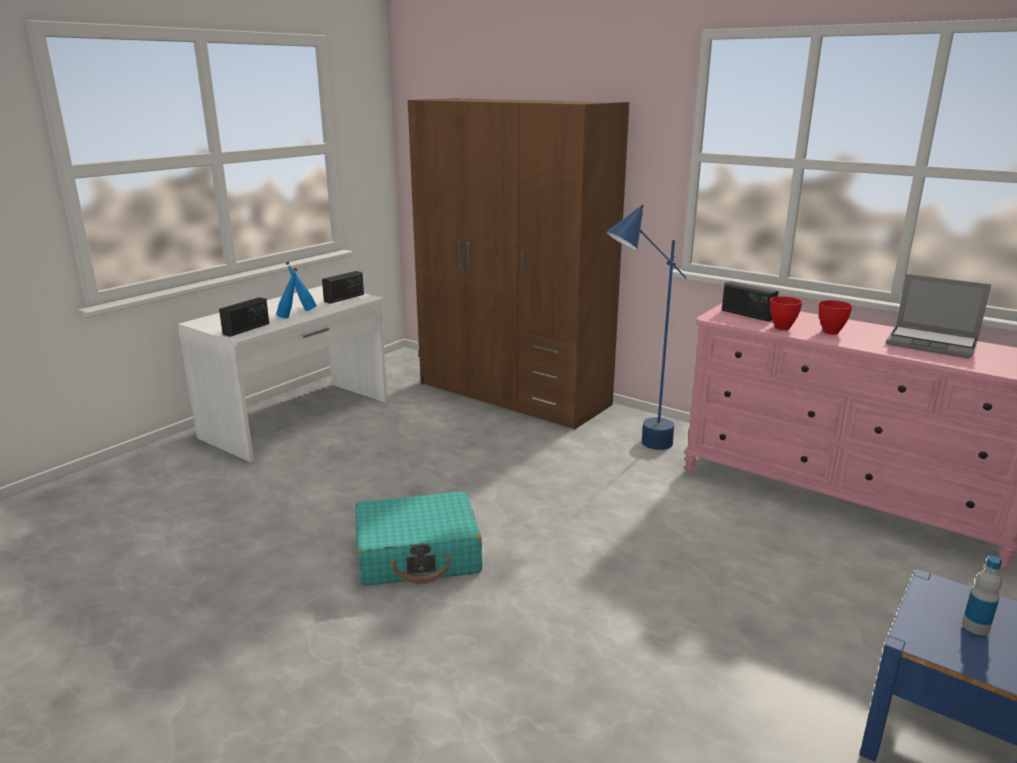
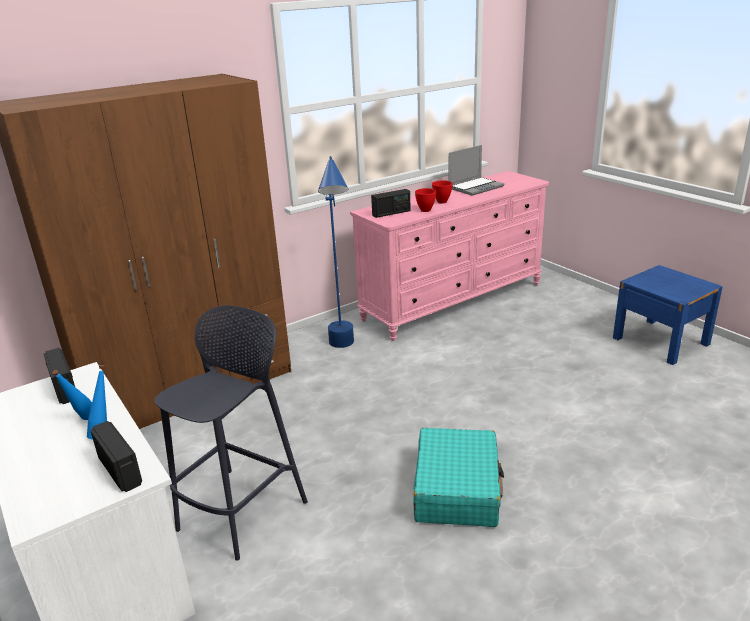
camera: 70 degrees left, 5 degrees up
(358, 453) = (240, 511): none -> grey stool
(975, 627) = (668, 283): bottle -> none

